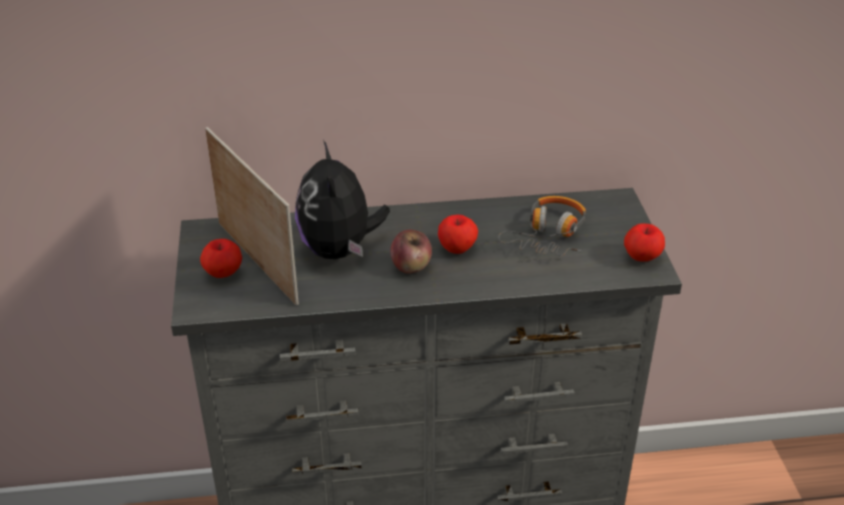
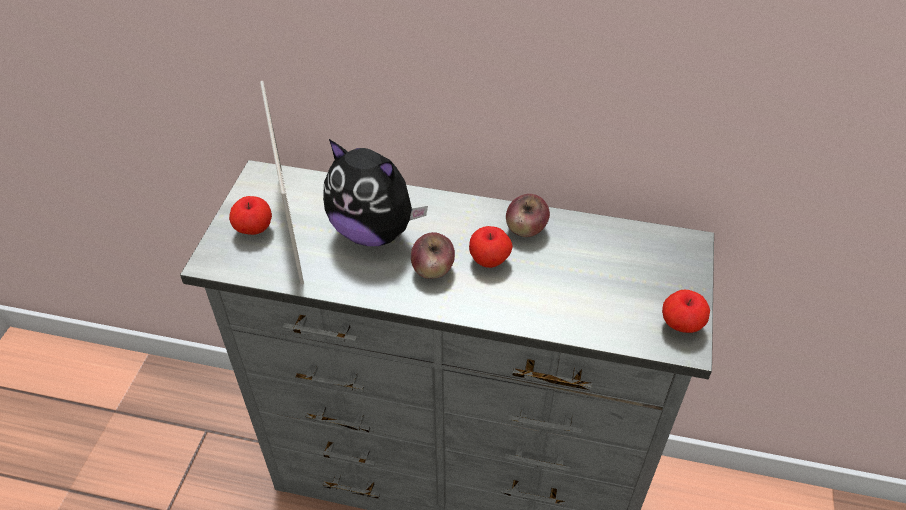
camera: 20 degrees right, 10 degrees up
(340, 250) = (374, 231): plush toy -> plush toy turned 75 degrees counterclockwise
(476, 219) = (526, 229): none -> apple
(548, 235) = (592, 269): headphones -> none

